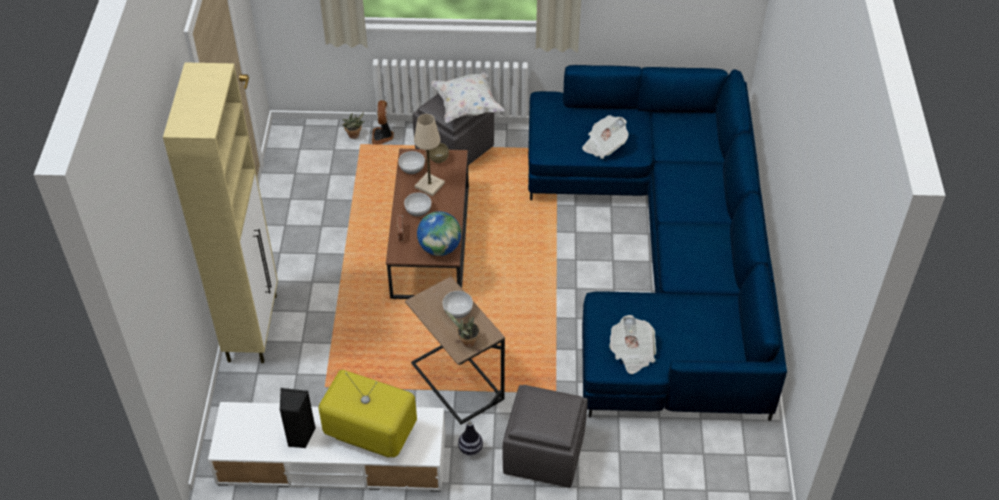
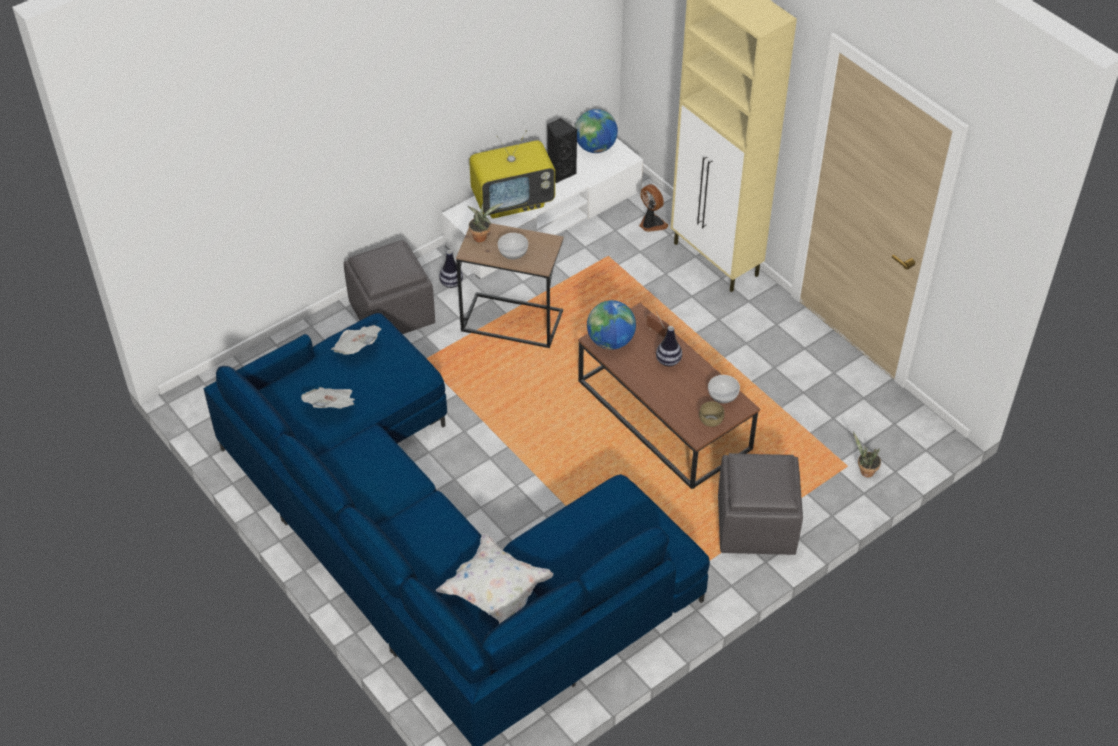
camera: 140 degrees right, 0 degrees up
(241, 441) = (595, 147): none -> globe
(383, 136) = (839, 490): fan -> fan (651, 224)
(418, 211) = (668, 361): bowl -> vase
(429, 185) = (687, 390): beige table lamp -> none
(467, 106) = (746, 484): white pillow -> white pillow (496, 592)
(604, 145) = (565, 534): newspaper -> newspaper (332, 406)

